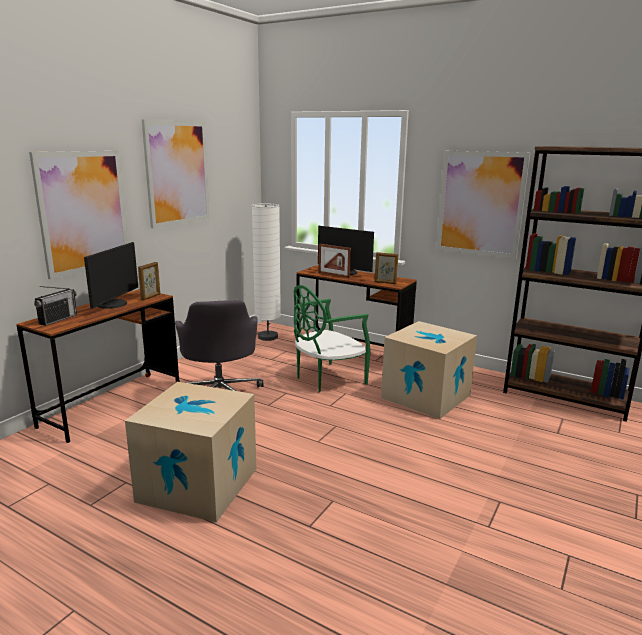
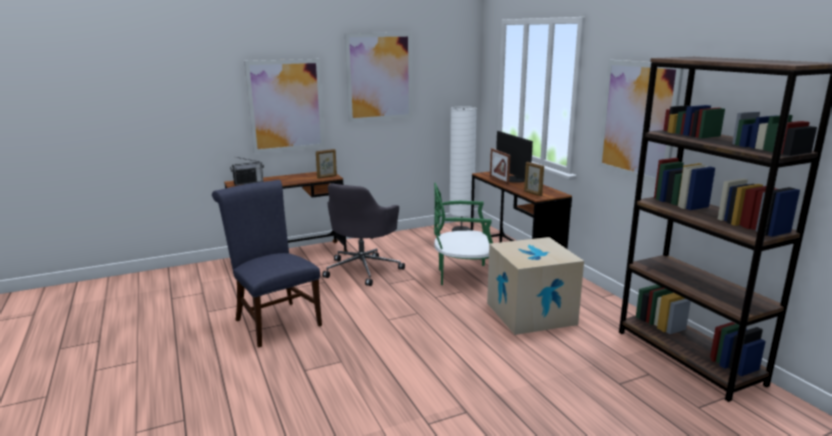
camera: 35 degrees right, 0 degrees up
(113, 304) = (295, 178): monitor -> none
(198, 485) = (274, 321): cardboard box -> blue chair

